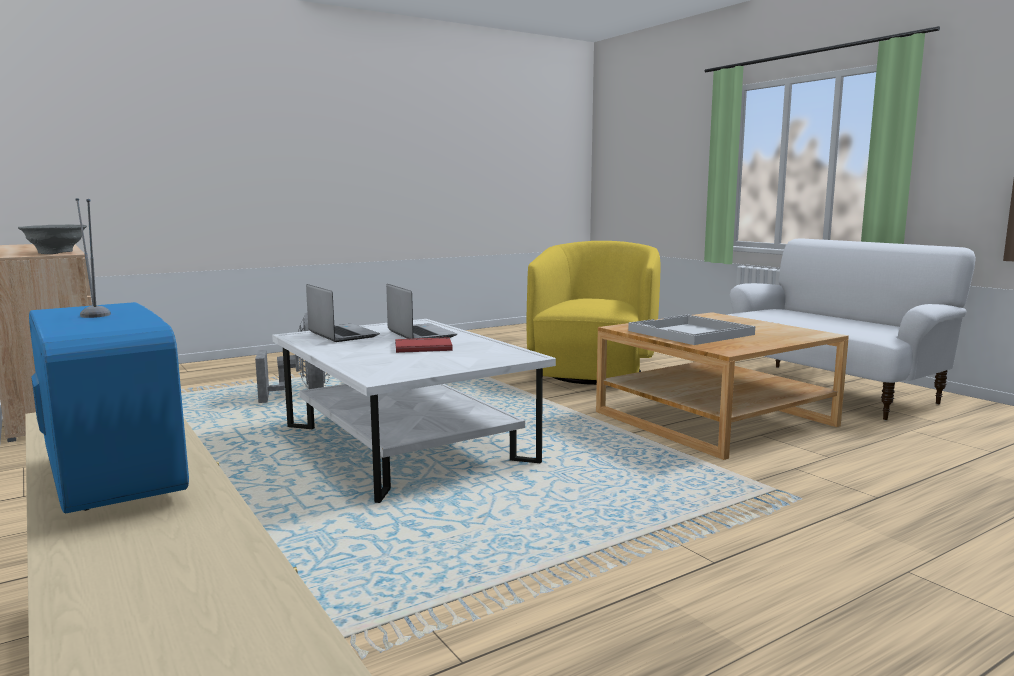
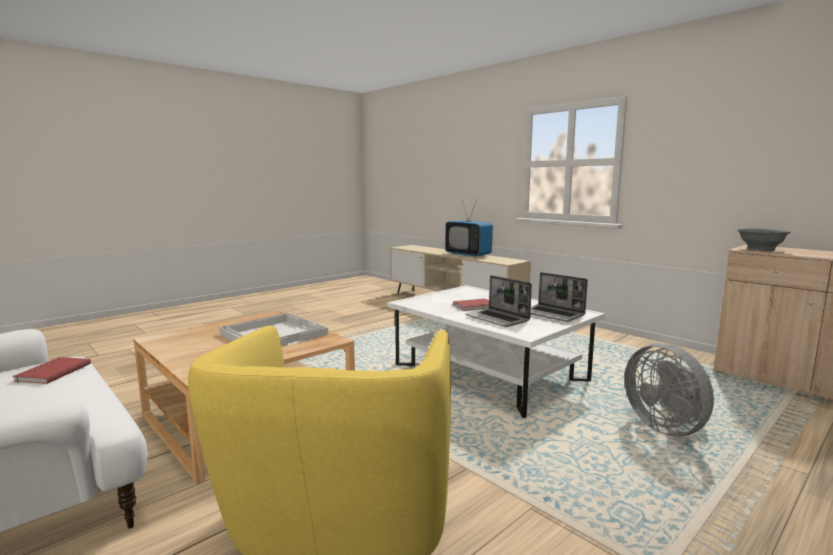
camera: 170 degrees right, 0 degrees up
(859, 329) = (52, 372): none -> red book

